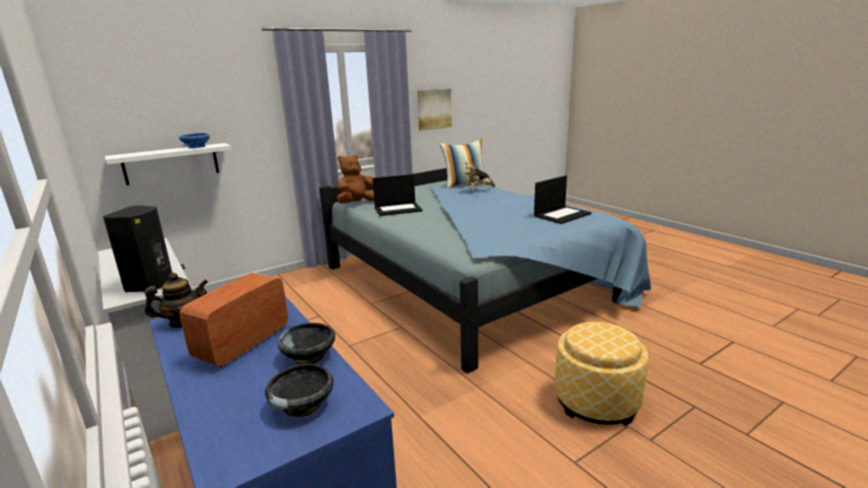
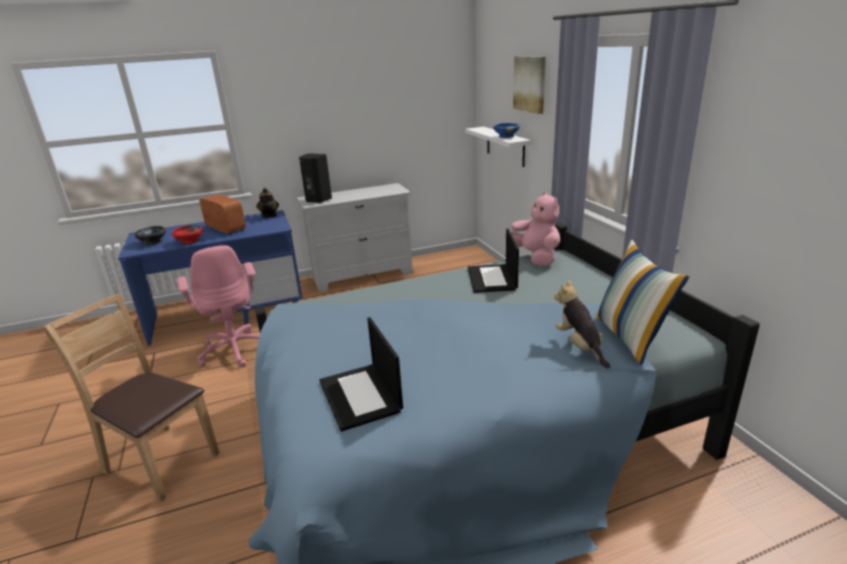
camera: 105 degrees right, 5 degrees up
(309, 357) = (189, 241): black bowl -> red bowl
(357, 203) = (535, 257): brown plush toy -> pink plush toy
(395, 438) = (235, 349): none -> pink office chair
(434, 109) = (778, 185): picture -> picture (530, 84)
(596, 401) = (162, 461): ottoman -> brown chair

